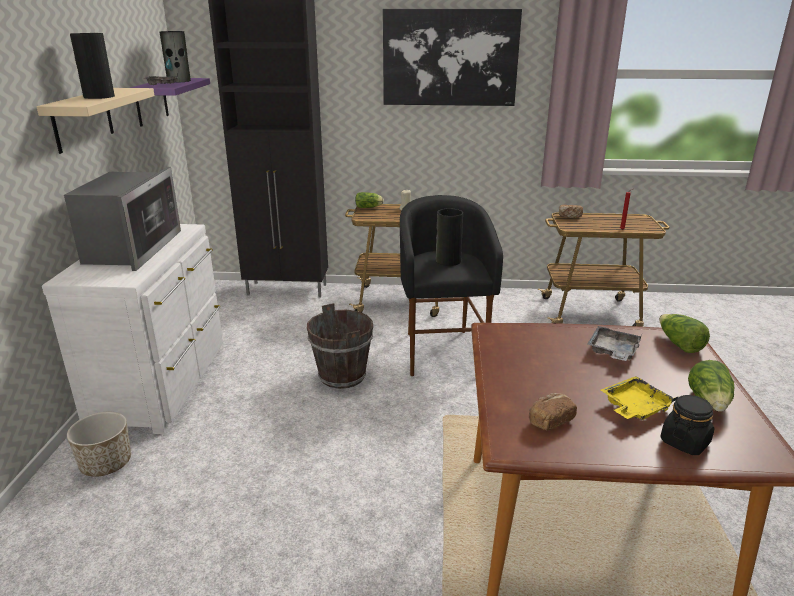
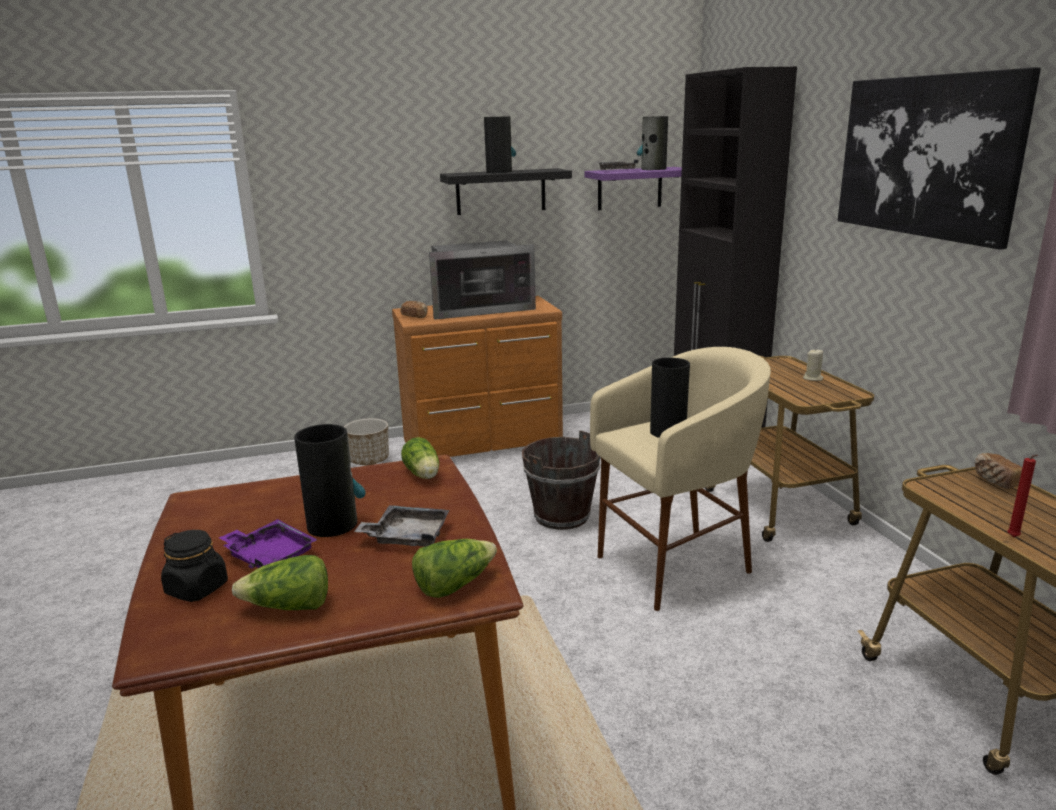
camera: 70 degrees right, 5 degrees down
(82, 119) = (501, 191): beige shelf -> black shelf
(164, 383) = (484, 443): white dresser -> brown dresser
(369, 207) = (781, 361): lettuce -> lettuce (423, 475)
(442, 352) = (676, 566): black stool -> beige stool
(550, 421) = (239, 512): bread -> bread (415, 316)
(586, 377) = (333, 524): none -> vase
(634, 407) = (269, 556): yellow tray -> purple tray

